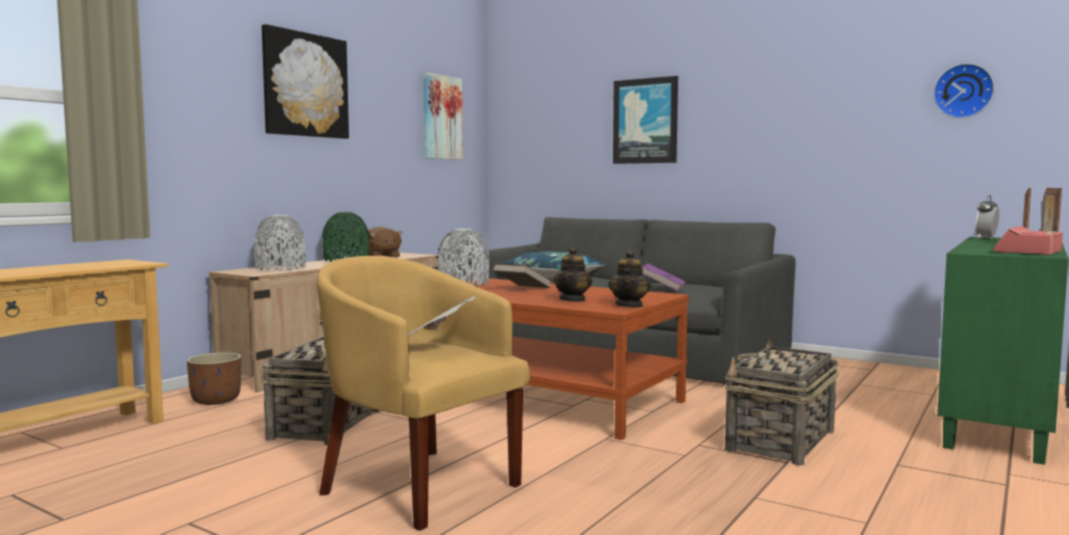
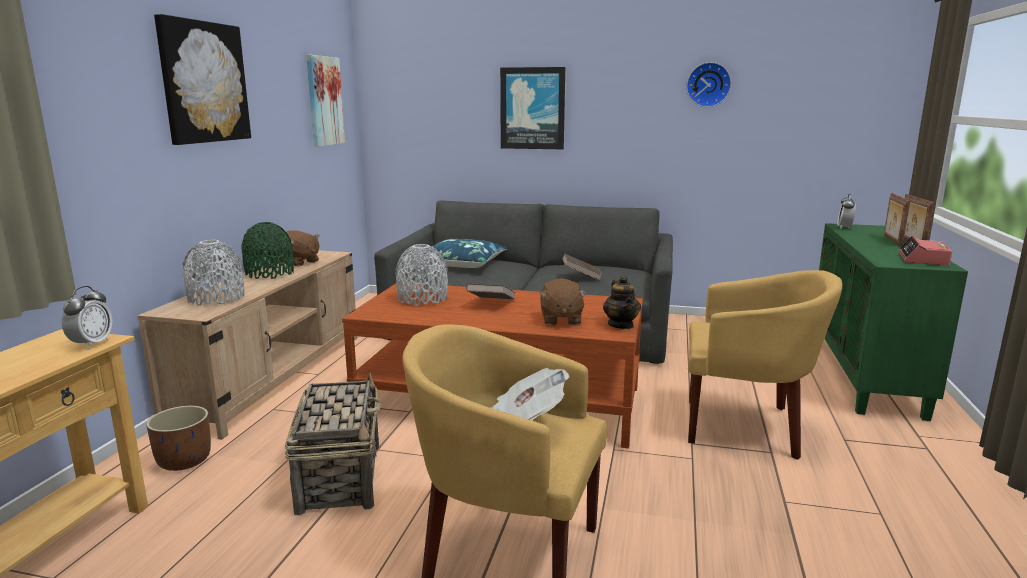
camera: 20 degrees left, 10 degrees up
(133, 263) = (92, 344): none -> alarm clock
(573, 300) = (560, 320): teapot -> brown plush toy
(662, 288) = (581, 276): purple book -> brown book
(780, 441) = (746, 427): basket -> yellow armchair
(963, 91) = (815, 97): wall clock -> wall clock (708, 85)

